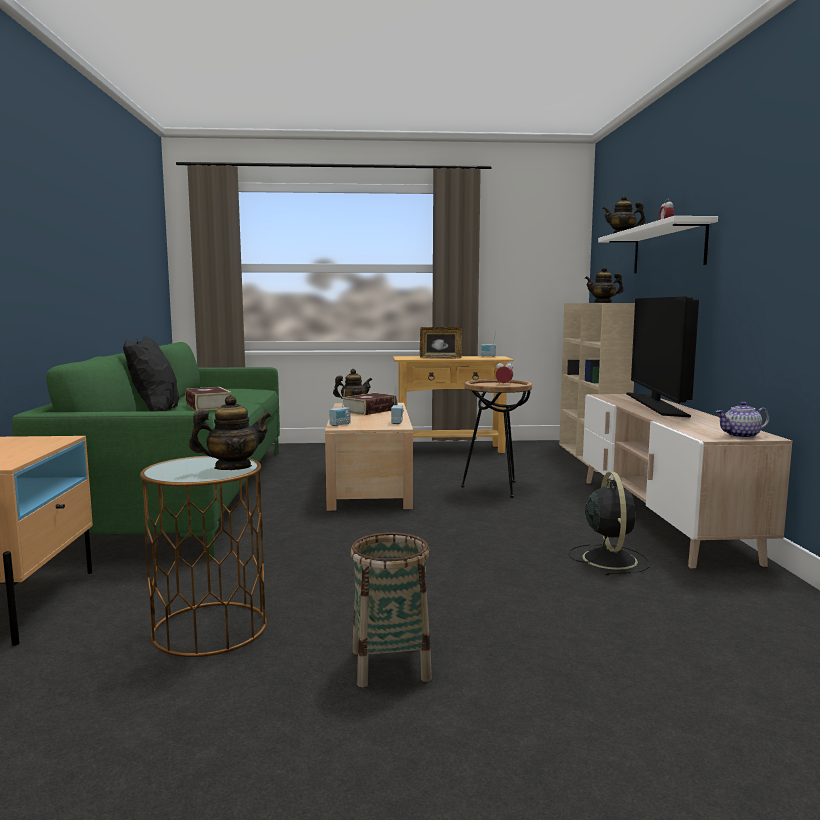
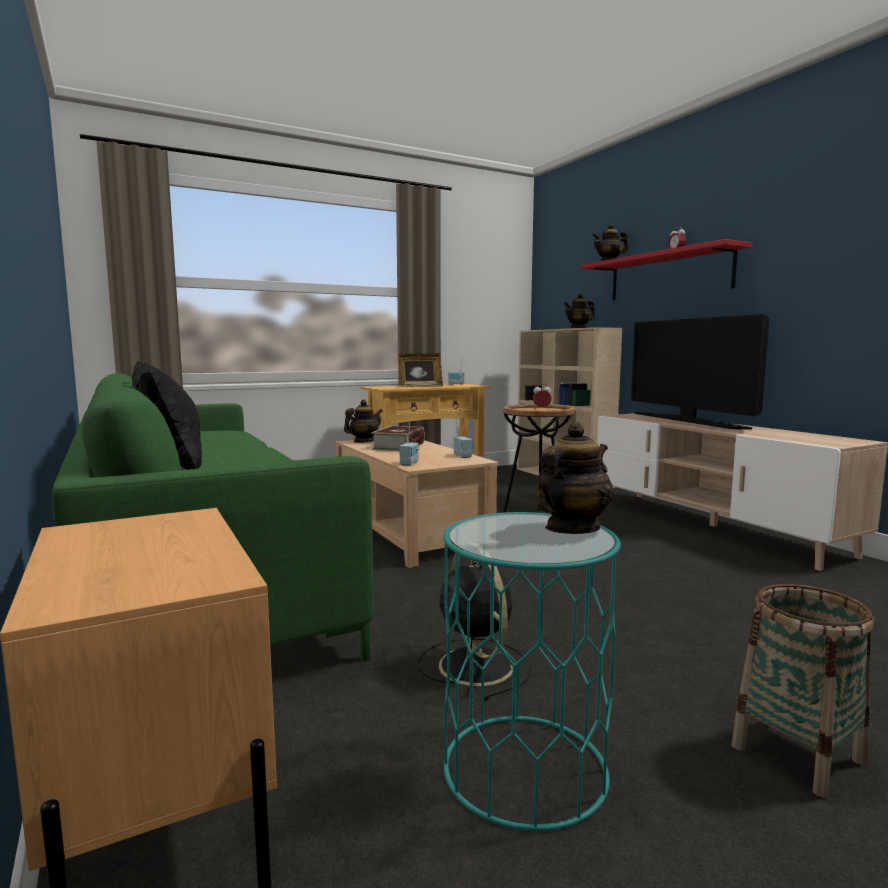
camera: 25 degrees left, 0 degrees up
(208, 406) = (229, 453): book -> none
(209, 628) = (524, 768): brown side table -> turquoise side table
(609, 558) = (749, 573): black fan -> black fan (474, 664)
(667, 249) = (668, 275): white shelf -> red shelf
(741, 436) = (846, 441): teapot -> none

